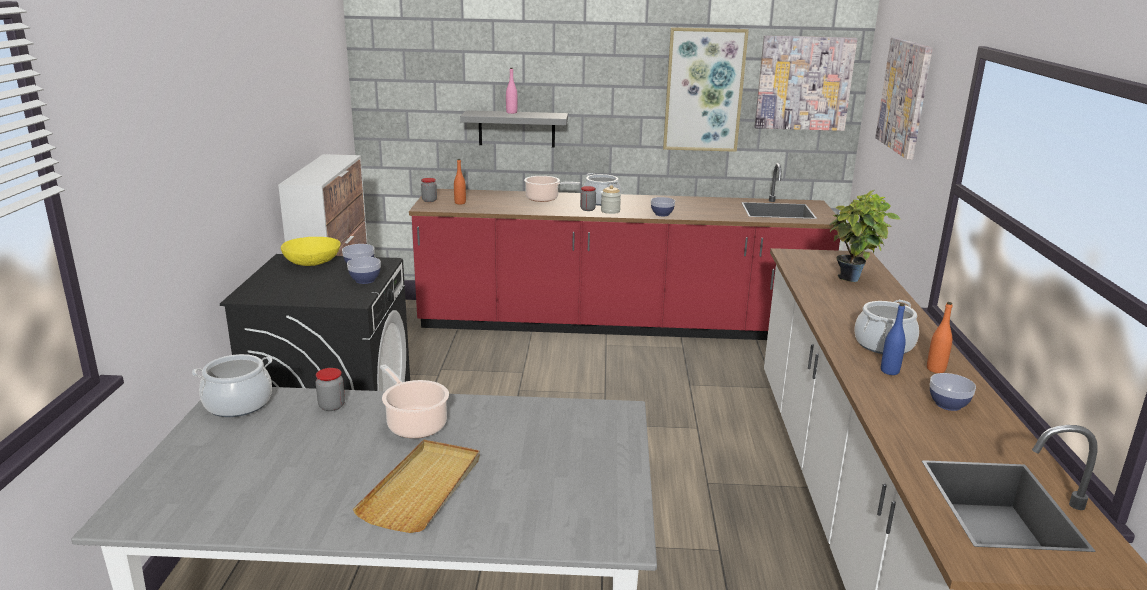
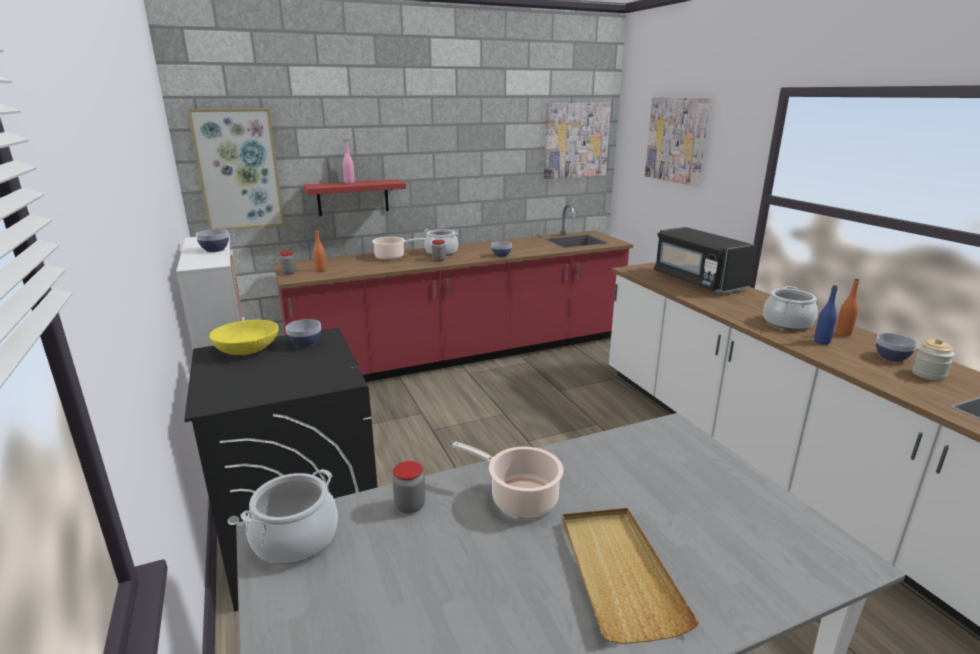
camera: 25 degrees left, 0 degrees up
(365, 280) = (329, 356): bowl -> bowl (215, 250)
(516, 129) = (353, 197): grey shelf -> red shelf
(610, 211) = (458, 259): jar -> jar (928, 374)
(704, 90) = (505, 151): picture -> picture (238, 170)
(852, 280) = (697, 281): potted plant -> black microwave

